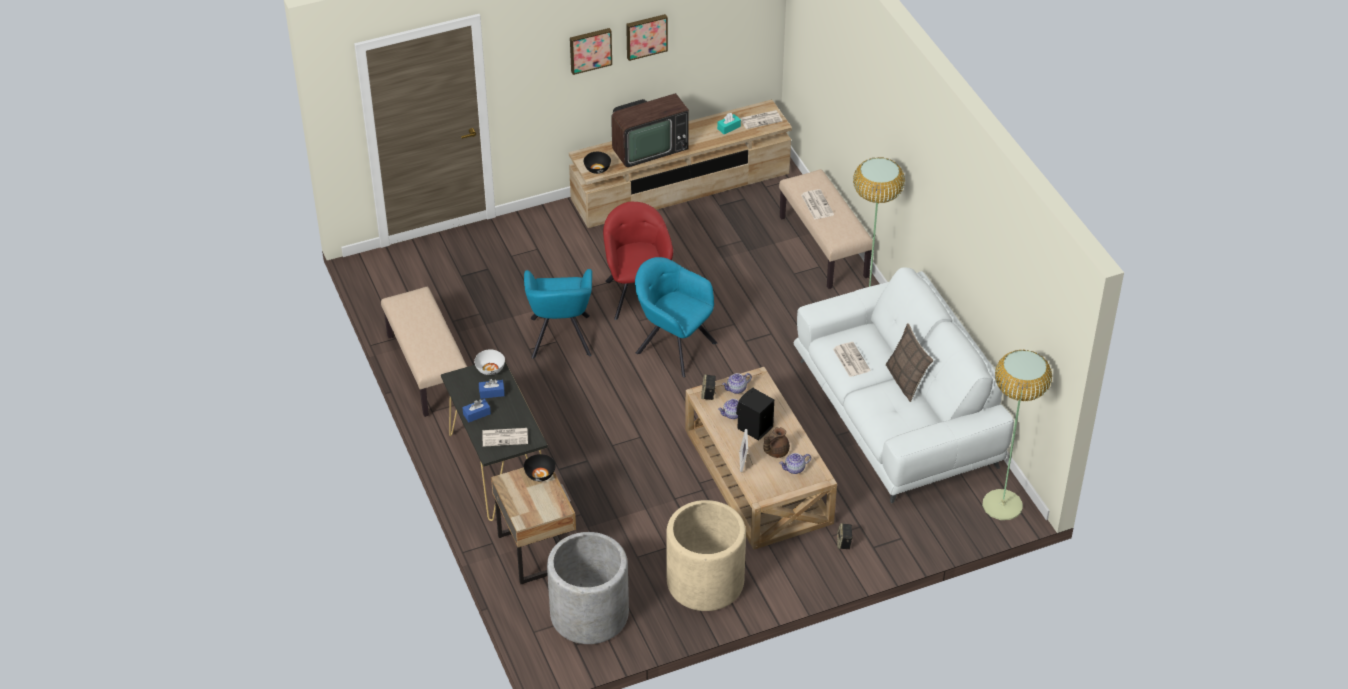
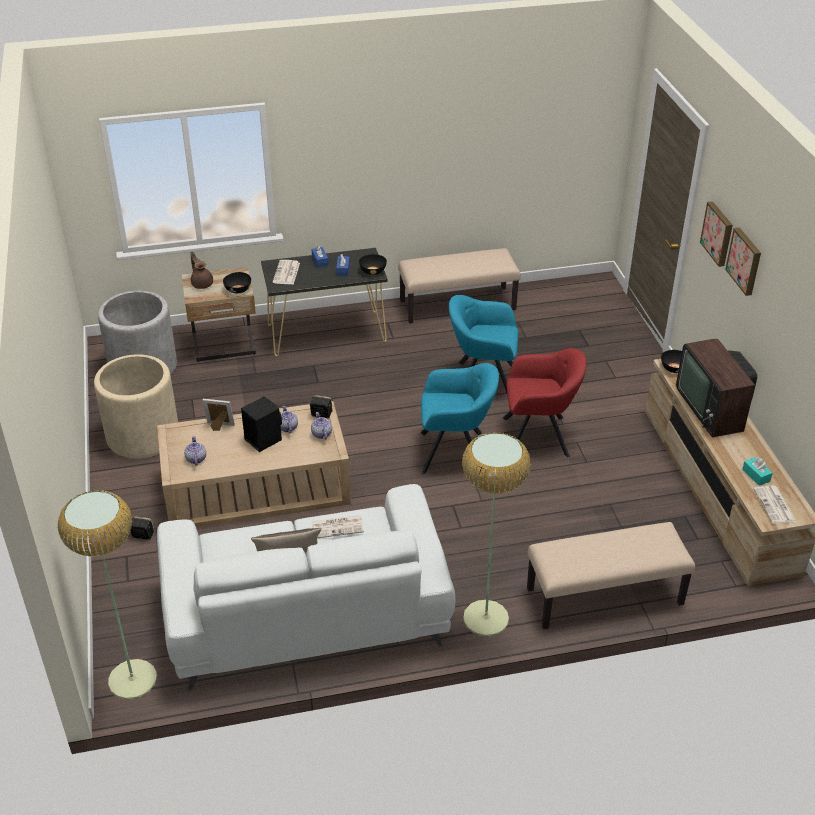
camera: 100 degrees right, 5 degrees down
(490, 369) = (373, 271): white bowl -> black bowl
(646, 36) = (777, 299): picture -> picture (718, 233)
(673, 346) = (456, 452): turquoise armchair -> turquoise armchair turned 45 degrees clockwise
(775, 451) = (225, 449): brown teapot -> brown teapot (202, 283)
(816, 204) = (616, 541): newspaper -> none

